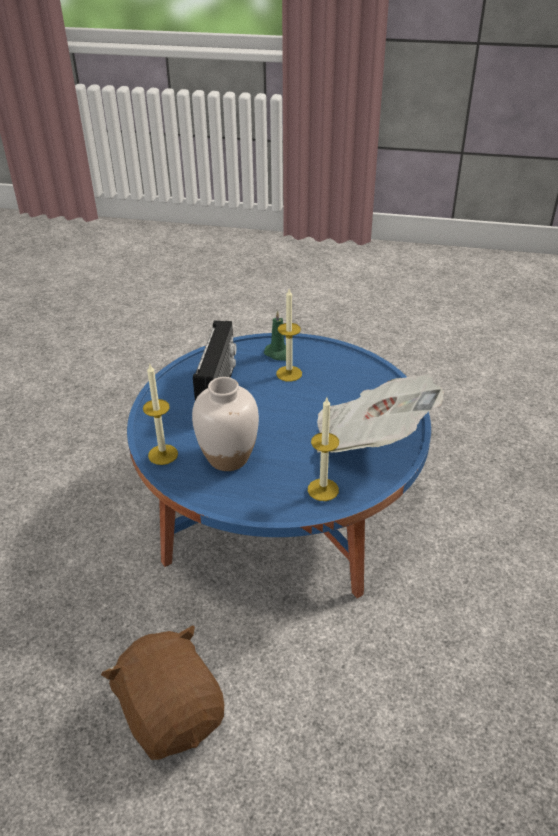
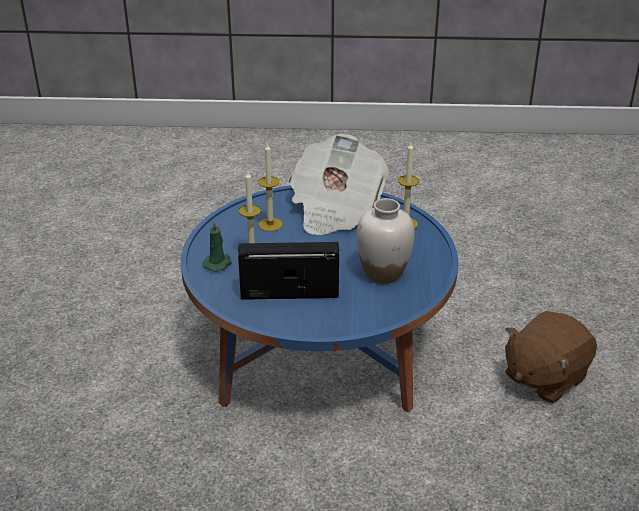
camera: 100 degrees left, 5 degrees down
(163, 454) = (395, 306): candle -> candle (270, 224)

